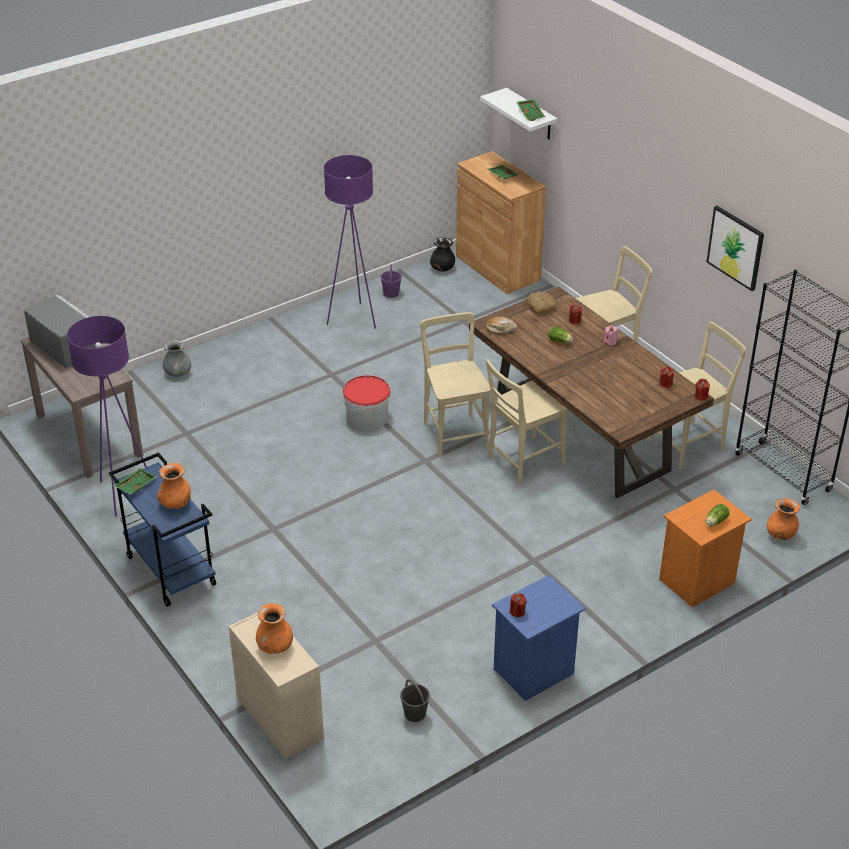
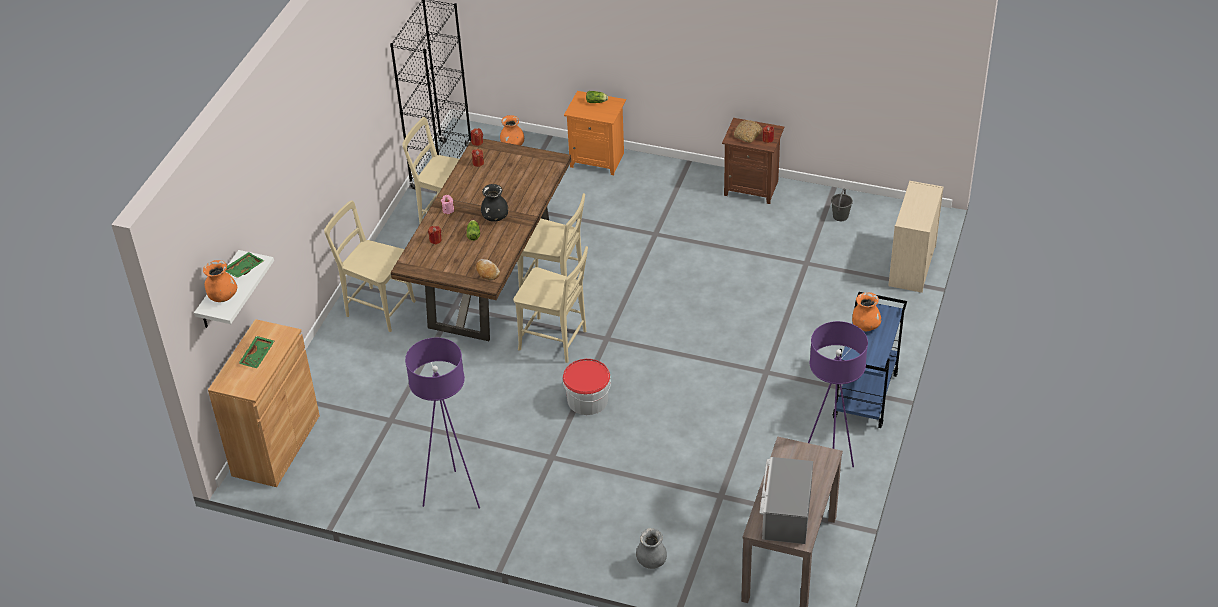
camera: 125 degrees left, 5 degrees up
(135, 485) = (874, 359): green tray -> none
(275, 646) = (919, 204): orange vase -> orange vase (222, 296)
(391, 293) = (386, 495): purple bucket -> none
(442, 268) = (309, 483): black vase -> black vase (495, 217)
(454, 432) = (556, 341): beige chair -> beige chair turned 105 degrees counterclockwise
(535, 672) = (752, 187): blue nightstand -> brown nightstand
(540, 306) = (432, 267): bread -> bread (747, 135)
(736, 247) = (360, 98): picture -> none

